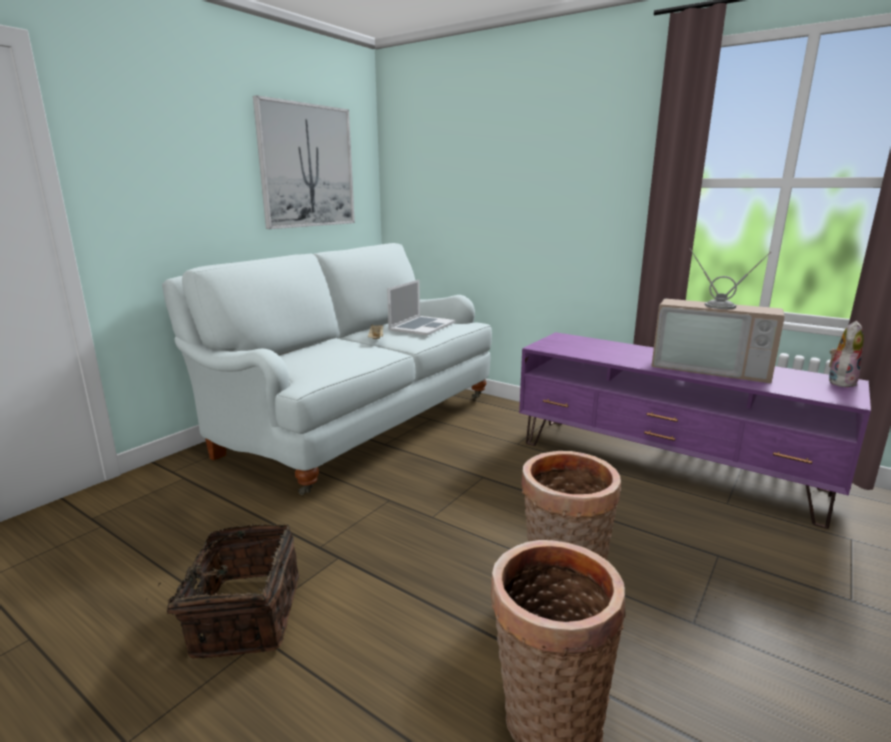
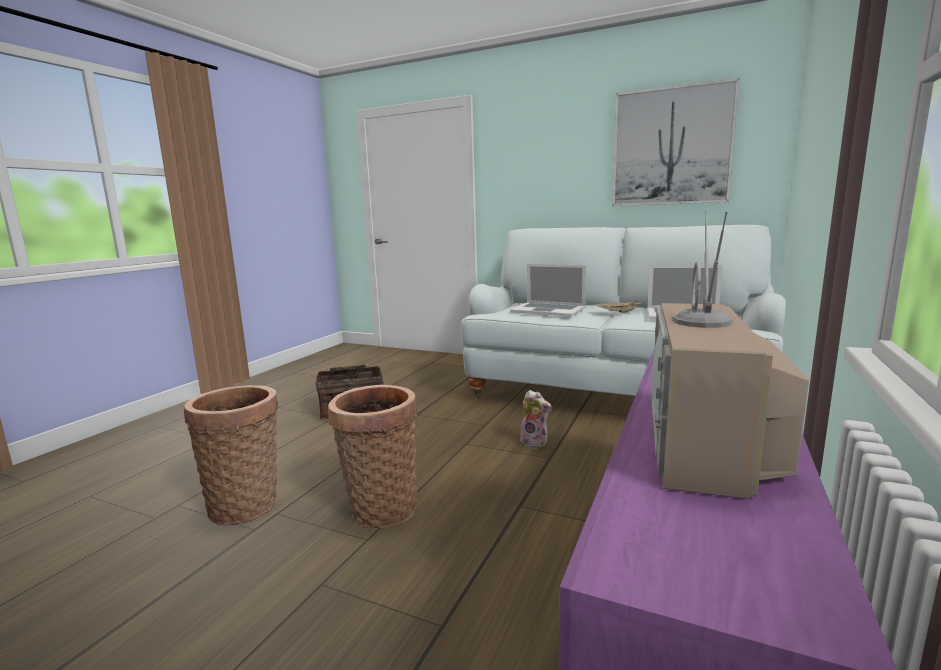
camera: 80 degrees right, 5 degrees down
(340, 356) = (548, 310): none -> laptop
(840, 382) = (790, 597): plush toy -> plush toy (535, 442)

